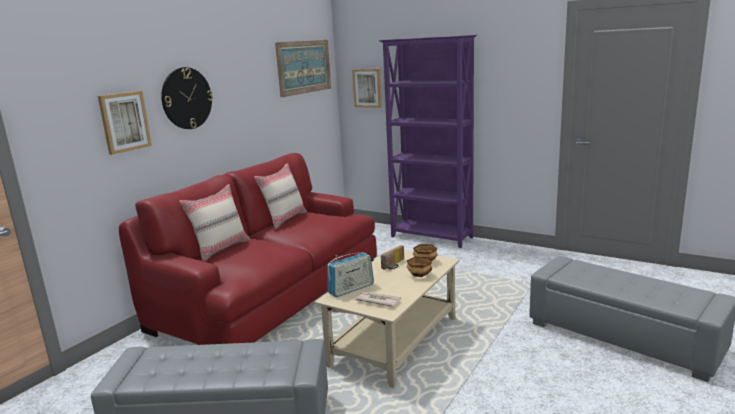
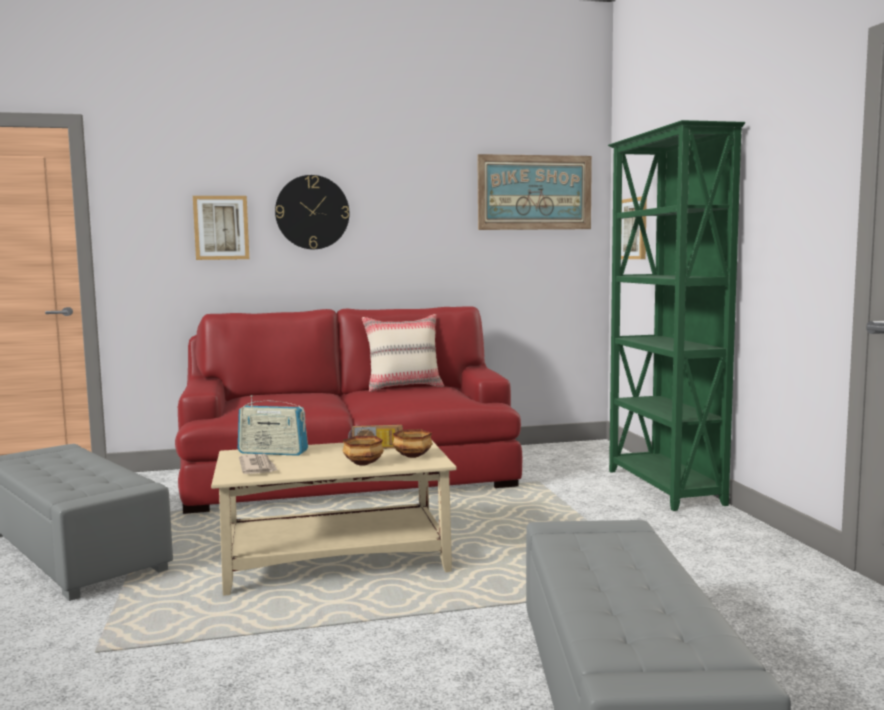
camera: 45 degrees right, 10 degrees down
(221, 249) = (280, 393): beige pillow -> none
(431, 237) = (663, 487): purple bookcase -> green bookcase

